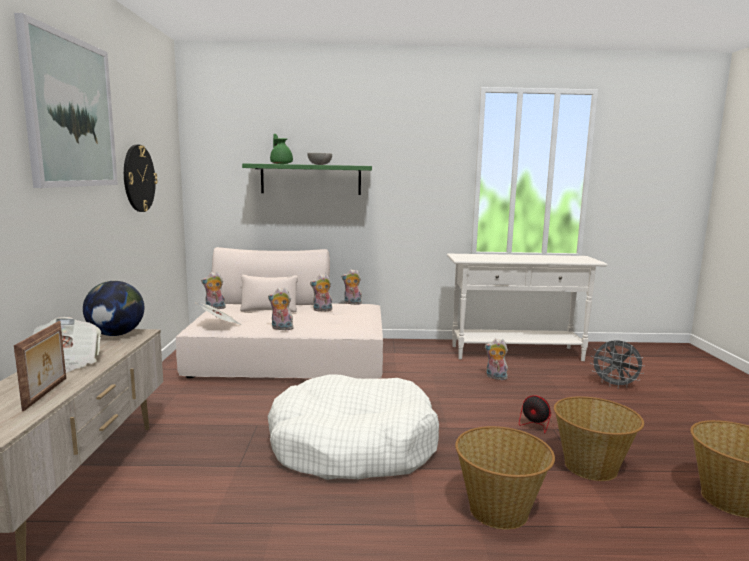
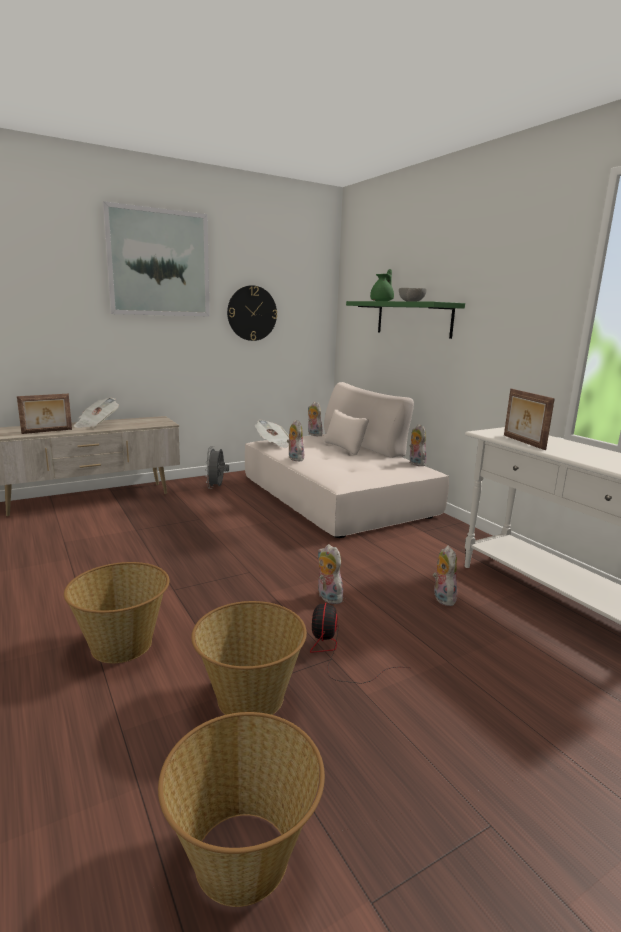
camera: 60 degrees right, 5 degrees up
(116, 334) = (156, 421): globe -> none
(322, 310) = (371, 459): plush toy -> plush toy (327, 597)
(352, 446) = (194, 558): white dog bed -> none
(493, 259) = (522, 442): none -> picture frame
(615, 385) = (571, 706): grey fan -> grey fan (216, 487)

